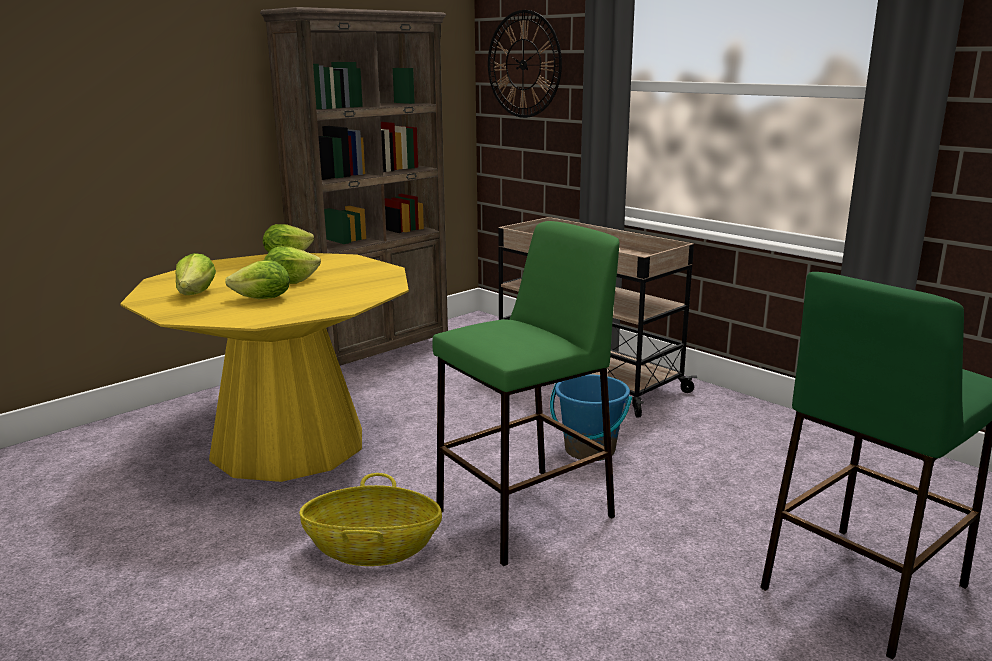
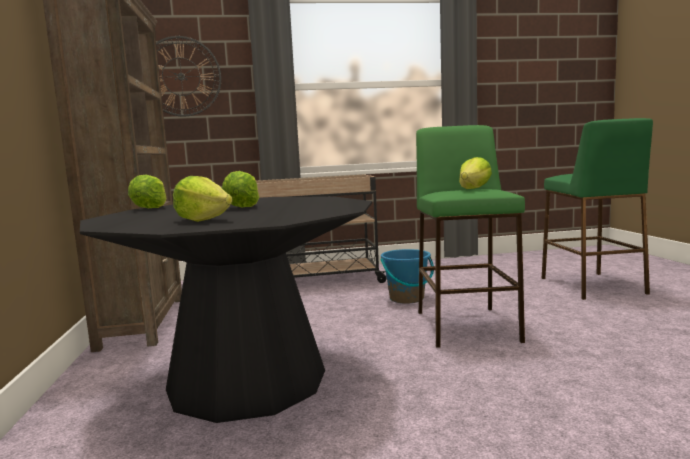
camera: 55 degrees left, 10 degrees down
(263, 299) = (277, 210): lettuce -> lettuce (474, 189)
(288, 444) = (247, 380): yellow dining table -> black dining table
(373, 548) = (469, 375): basket -> none

